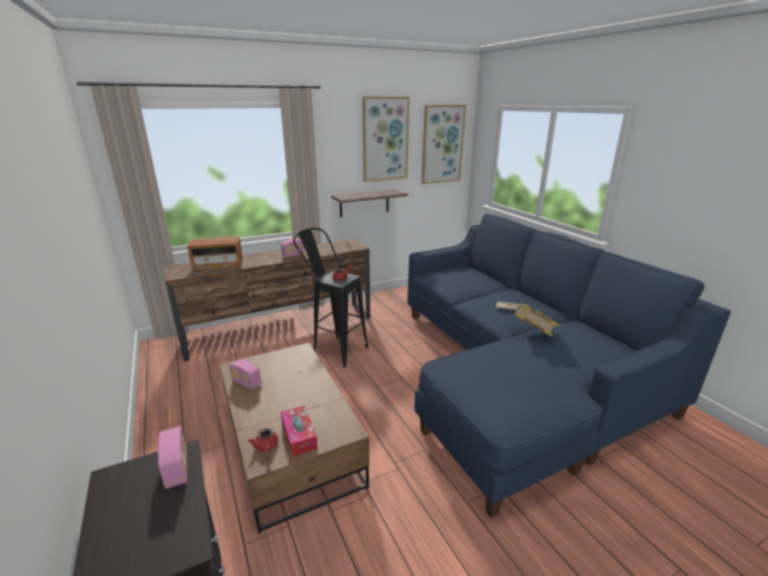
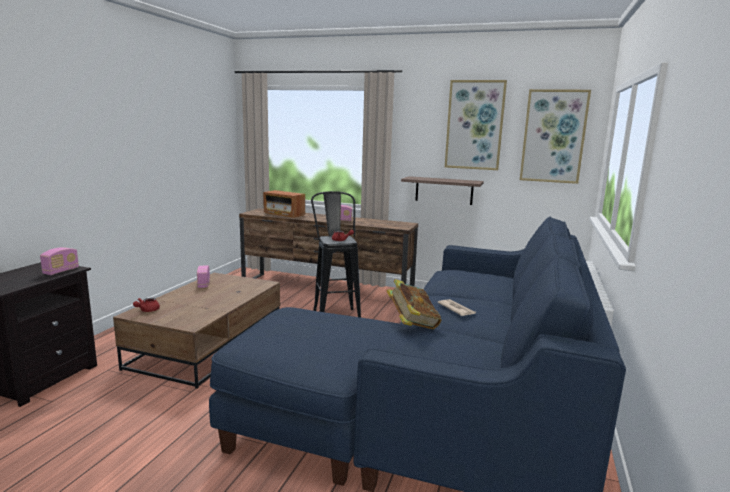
camera: 45 degrees right, 10 degrees down
(299, 436) = (168, 314): tissue box -> none

